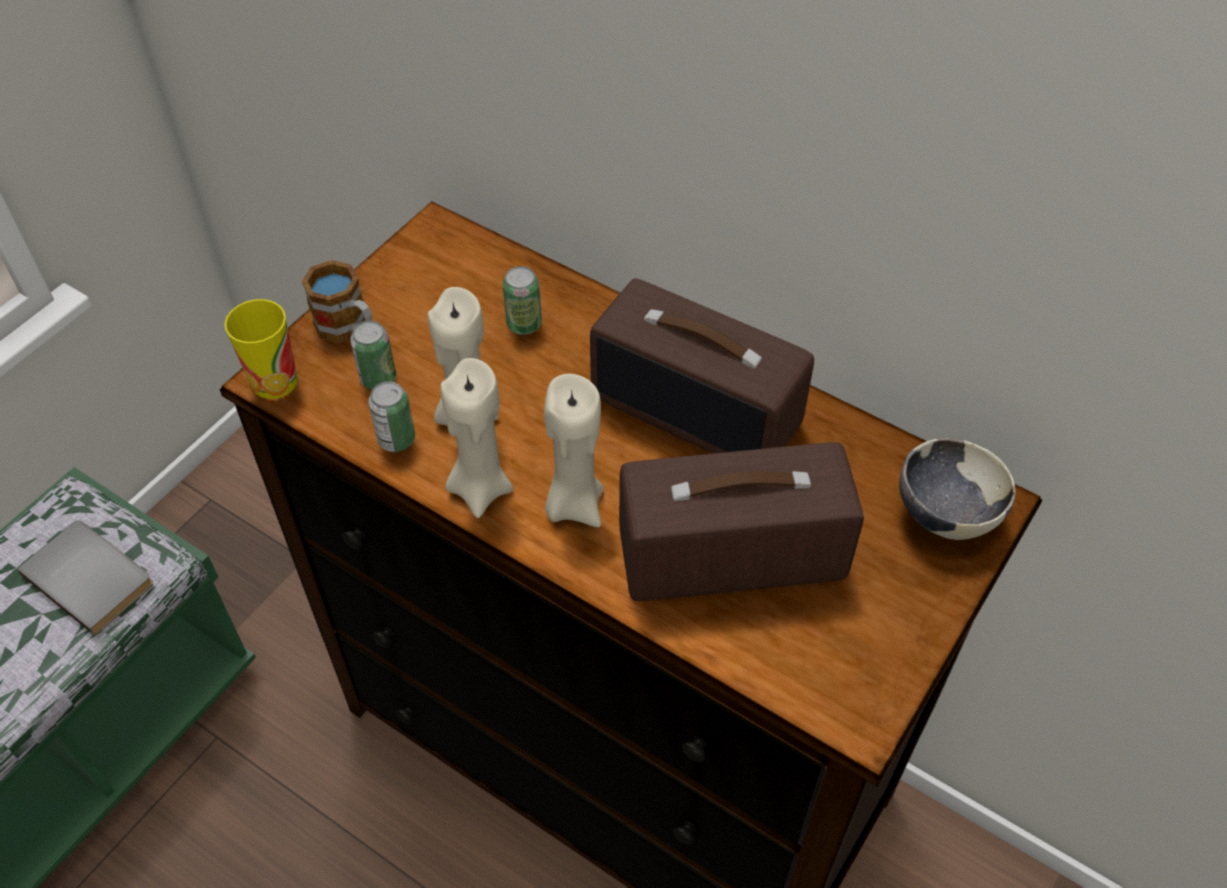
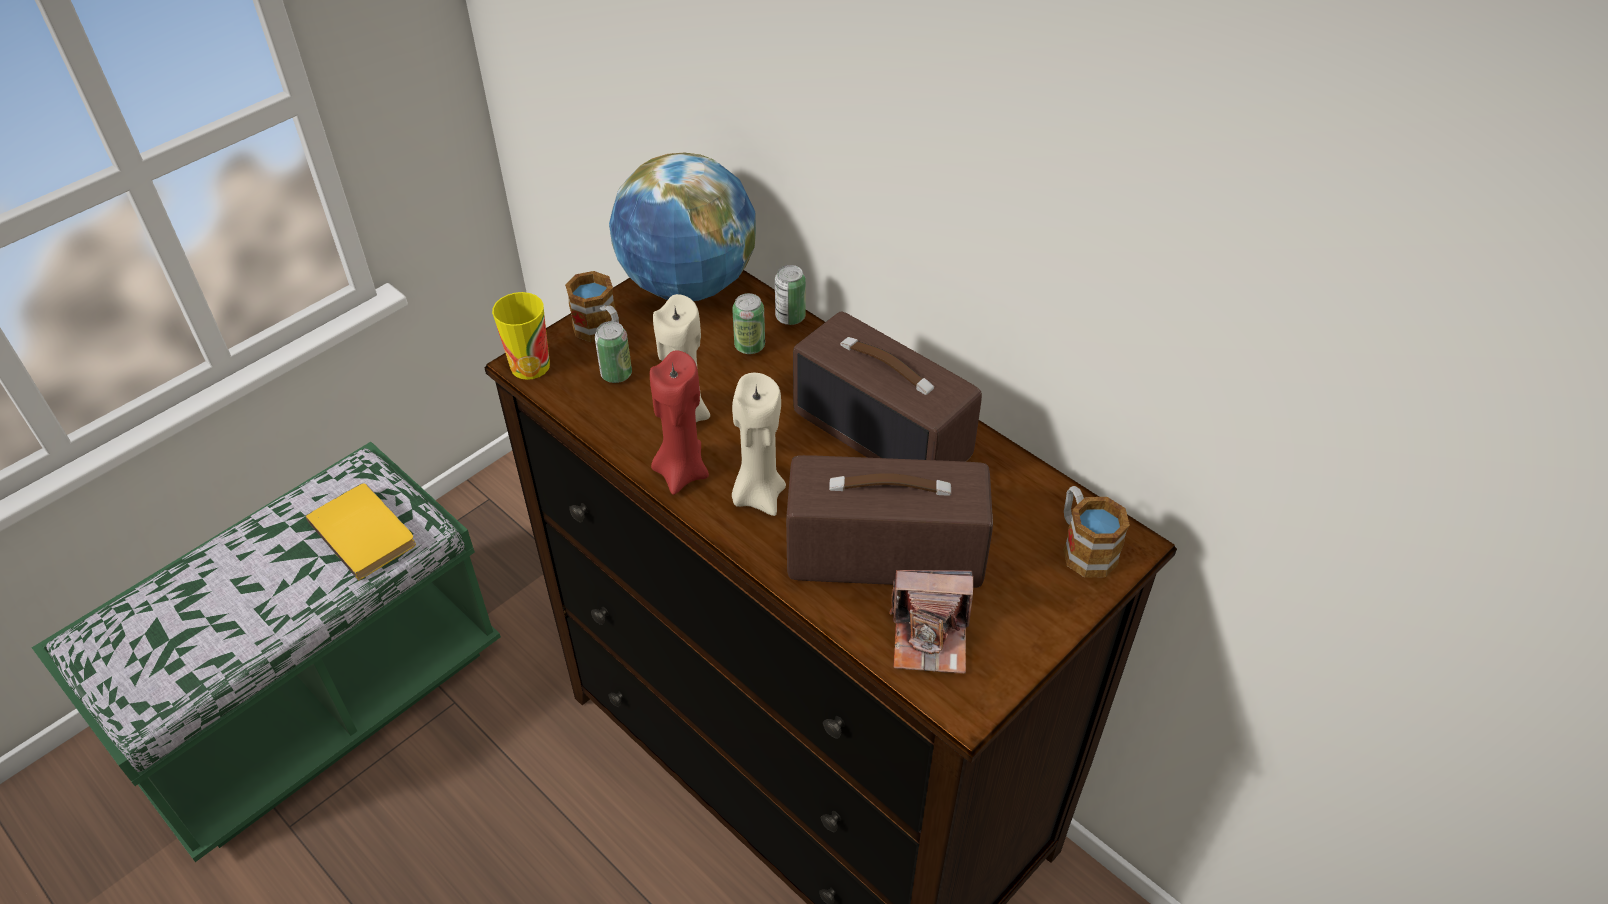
camera: 10 degrees right, 5 degrees down
(91, 576) = (366, 532): grey book -> yellow book
(396, 439) = (620, 424): can -> can (790, 317)
(437, 259) = (688, 285): none -> globe
(480, 488) = (681, 472): beige candle -> red candle
(804, 647) = (930, 637): none -> camera
(945, 514) = (1083, 547): bowl -> mug

